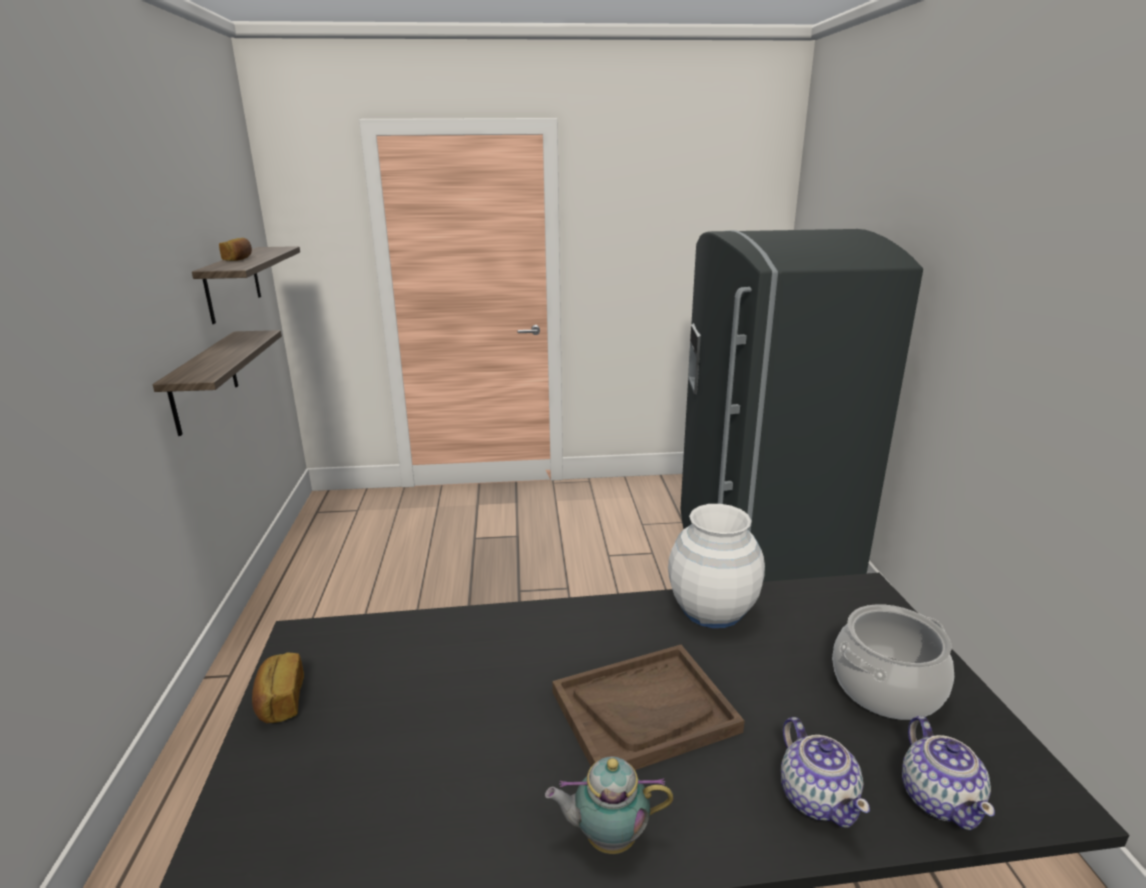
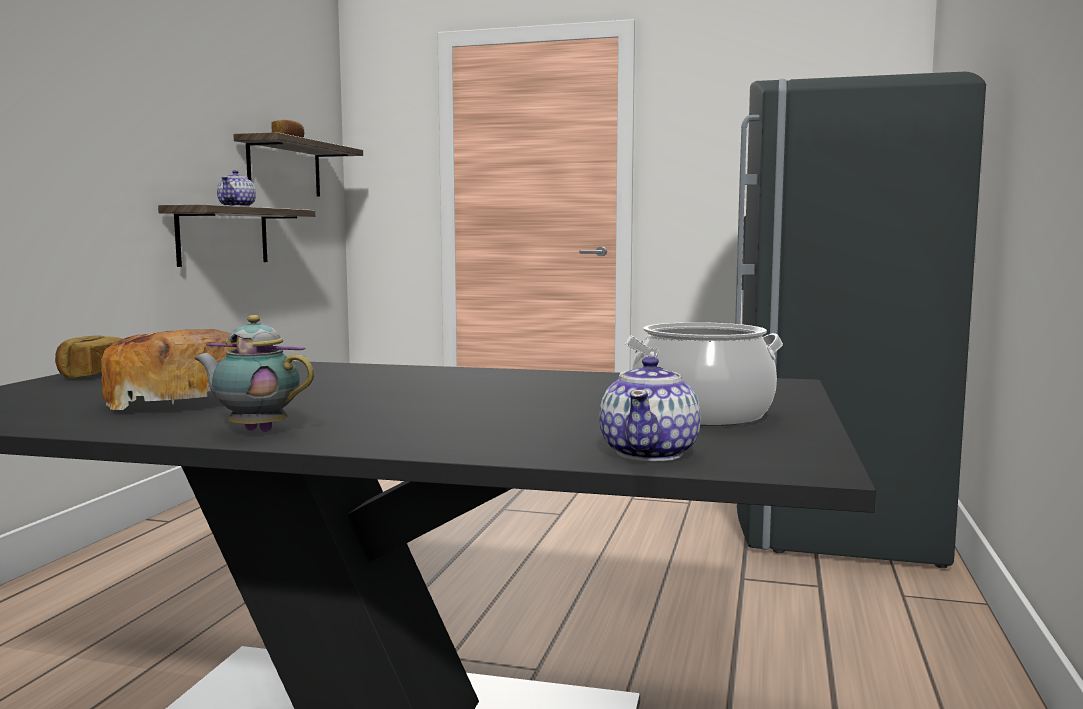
camera: 20 degrees right, 15 degrees down
(448, 762) = (178, 399): none -> bread
(644, 711) = (401, 400): brown tray -> none
(711, 610) = (568, 377): white vase -> none
(817, 797) = (505, 439): teapot -> teapot (237, 206)

